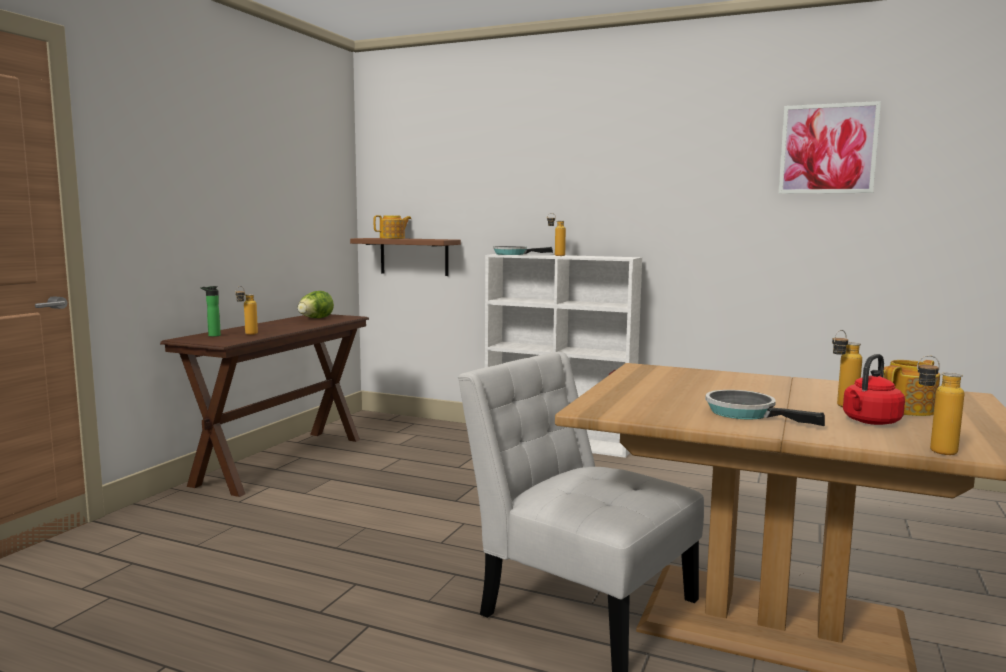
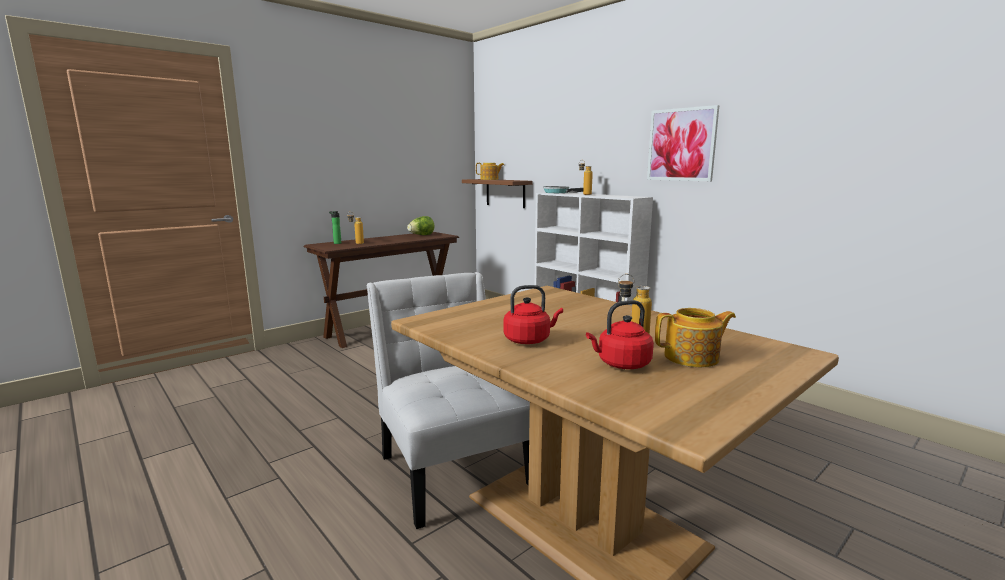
camera: 25 degrees right, 5 degrees up
(746, 413) = (529, 340): frying pan -> red kettle
(828, 149) = (822, 92): picture -> picture (681, 145)
(932, 451) = (607, 403): bottle -> none

